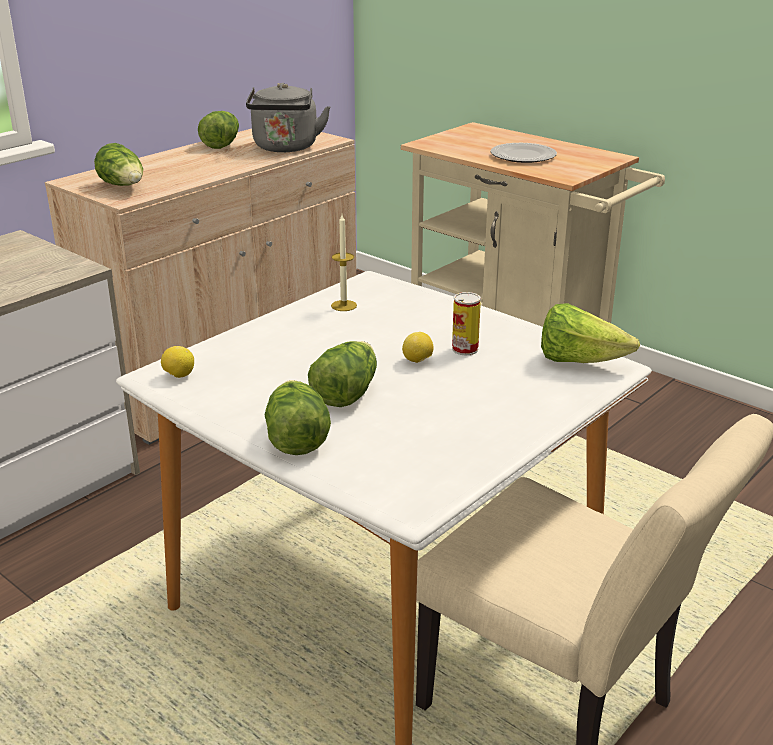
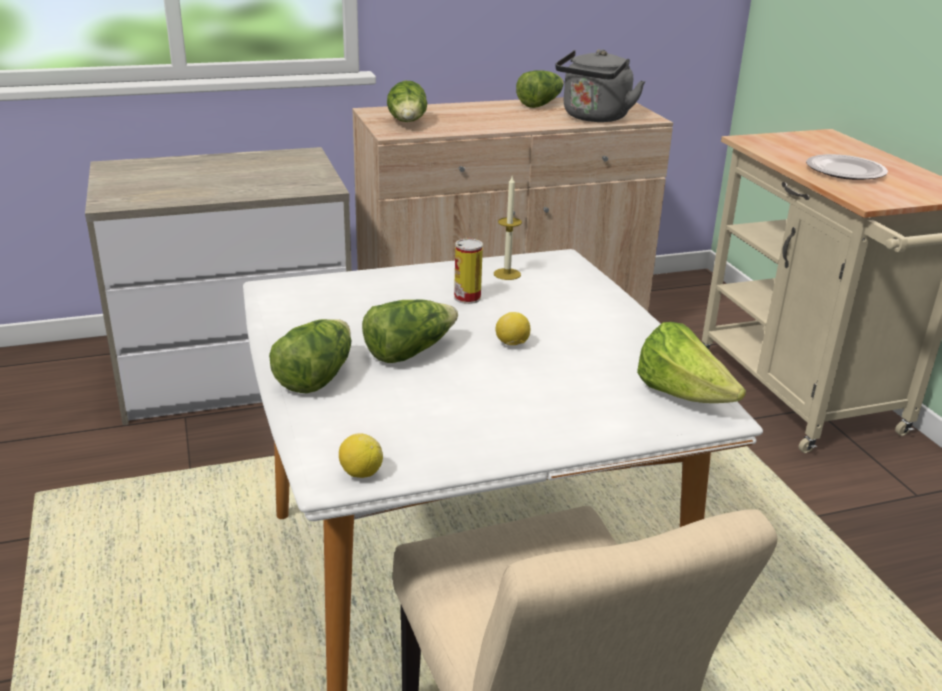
camera: 30 degrees right, 0 degrees up
(178, 376) = (290, 294): lemon -> lemon (360, 473)
(465, 349) = (573, 347): can -> can (467, 298)

